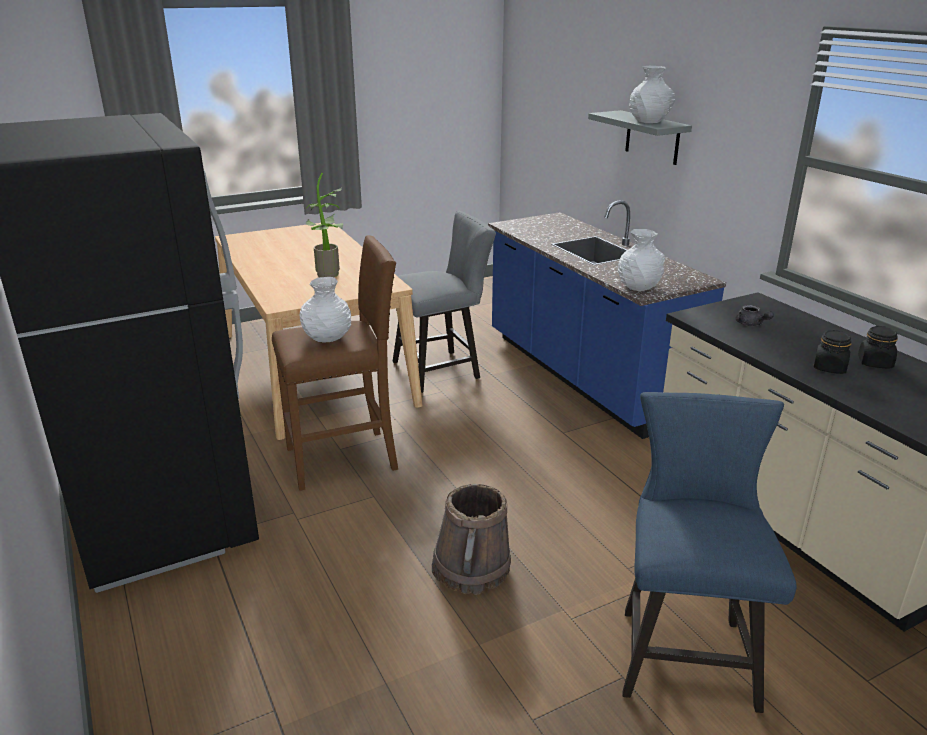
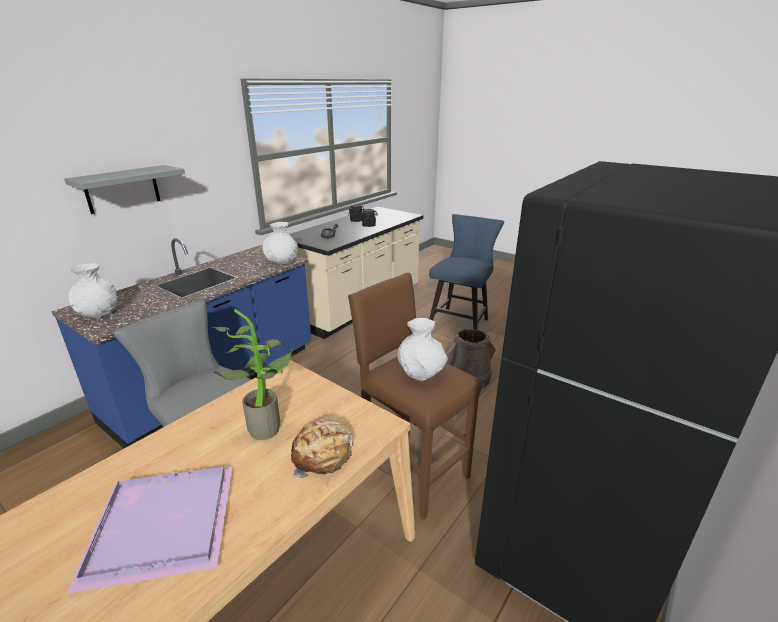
camera: 115 degrees left, 0 degrees up
(279, 285) = (323, 455): none -> bread
(287, 252) = (160, 523): none -> purple tray
(649, 121) = (143, 170): white vase -> white vase (98, 313)
(683, 649) = (461, 321): blue chair -> blue chair turned 135 degrees clockwise

